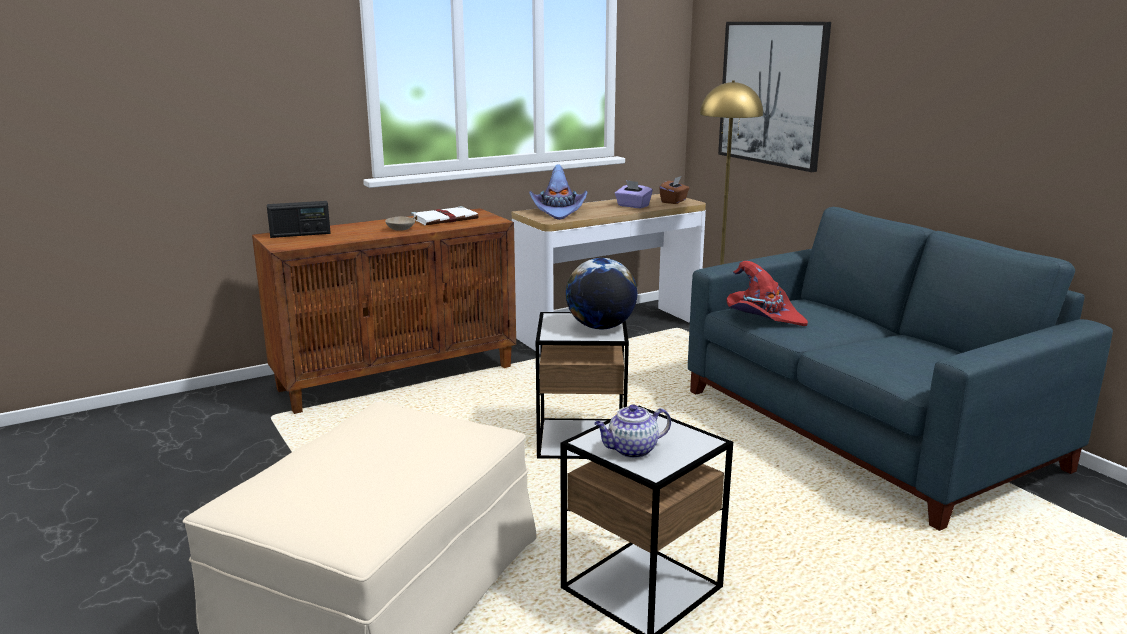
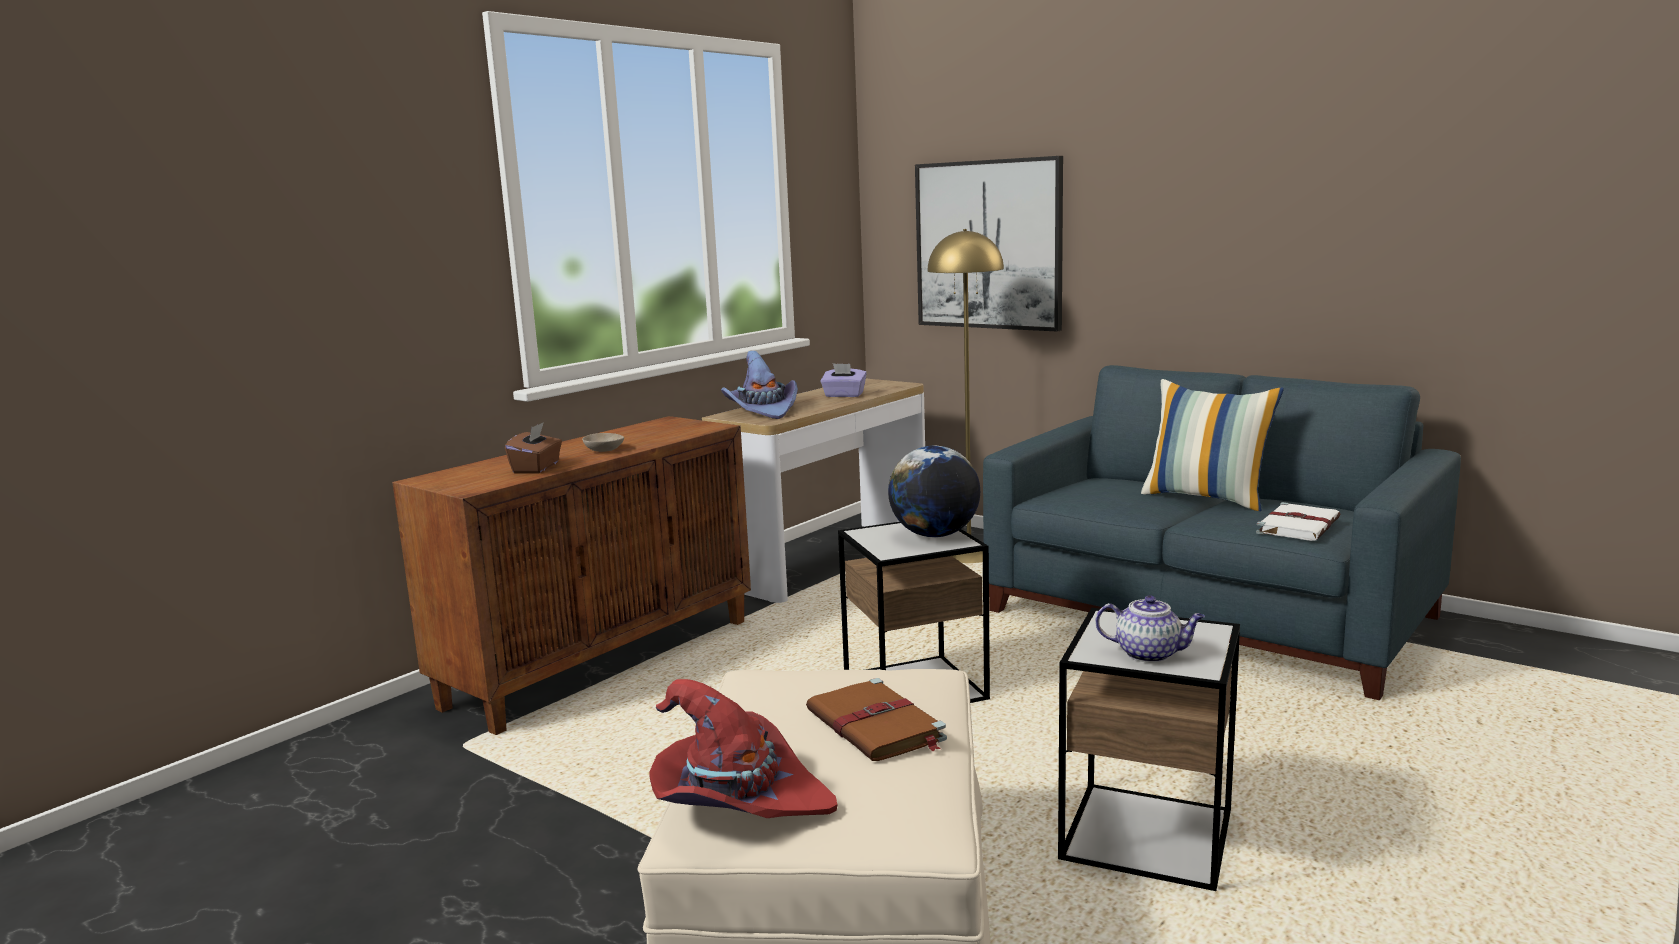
camera: 20 degrees left, 5 degrees down
(300, 234) = (468, 472): radio -> none
(405, 461) = (876, 726): none -> brown book
(445, 219) = (645, 432): white book -> white book (1298, 526)
(631, 450) = (1149, 654): teapot -> teapot turned 120 degrees counterclockwise
(674, 201) = (884, 386): brown tissue box -> brown tissue box (537, 468)
(763, 316) = (1085, 499): red hat -> red hat (737, 798)
(868, 331) = (1207, 498): none -> pillow

